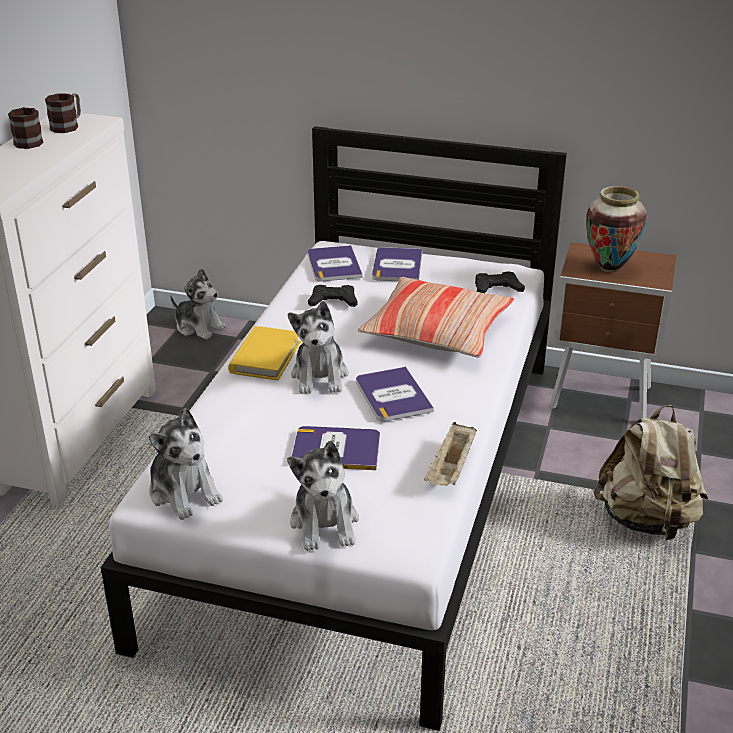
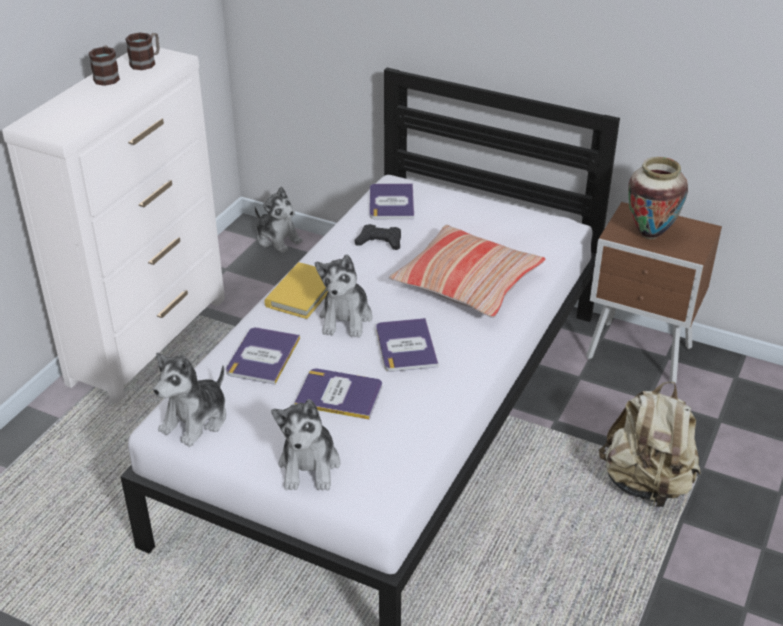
camera: 10 degrees right, 5 degrees up
(184, 492) = (196, 420): plush toy -> plush toy turned 60 degrees clockwise
(397, 266) = (450, 209): book -> book (263, 356)
(451, 469) = (437, 427): beige tray -> none
(497, 288) = (537, 243): black game controller -> none

